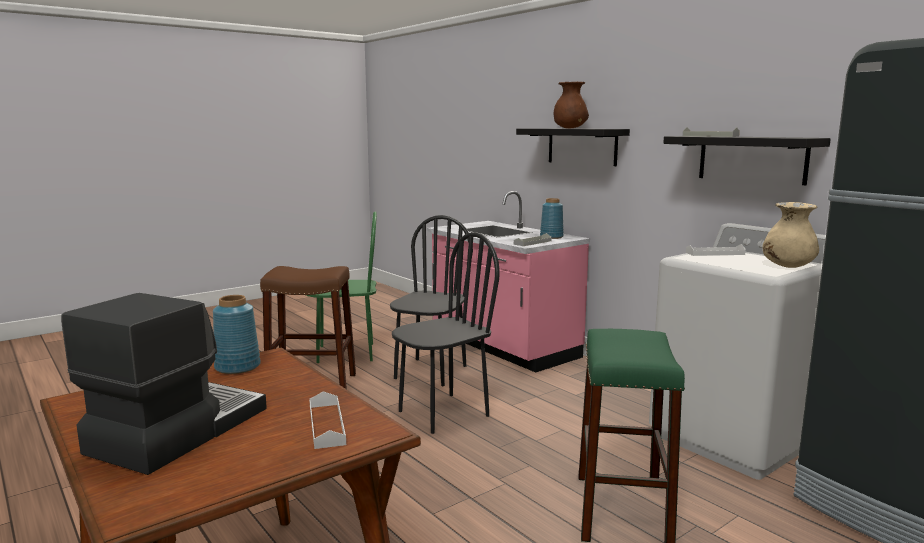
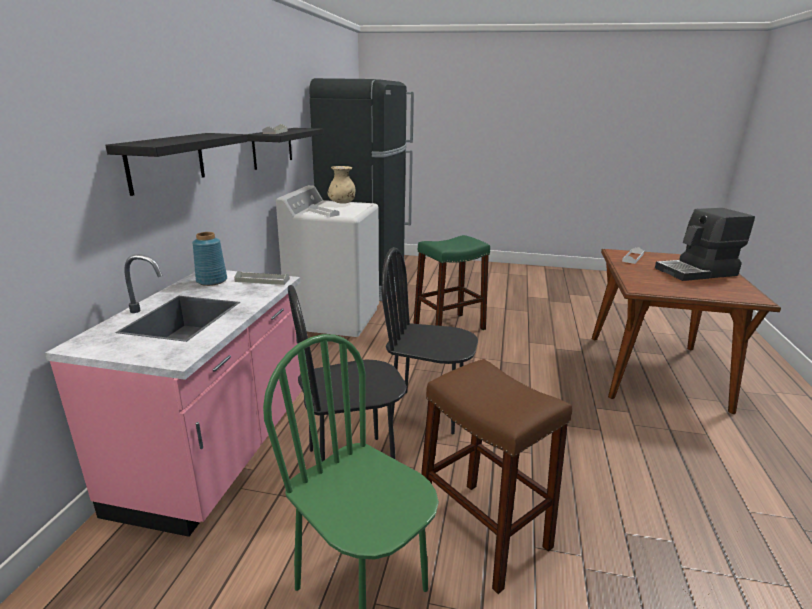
camera: 130 degrees left, 10 degrees up
(238, 367) = (660, 288): blue vase -> none
(570, 128) = (190, 138): brown vase -> none

